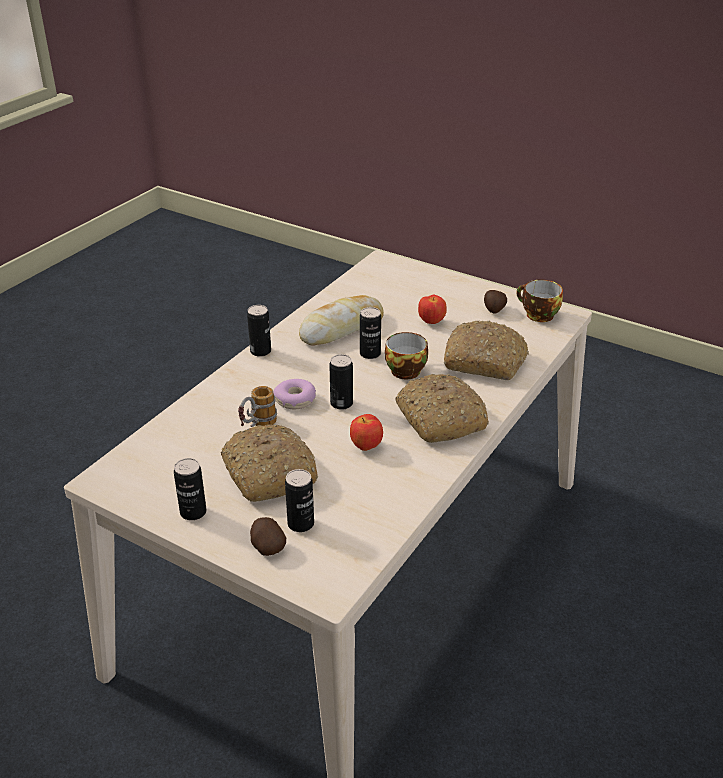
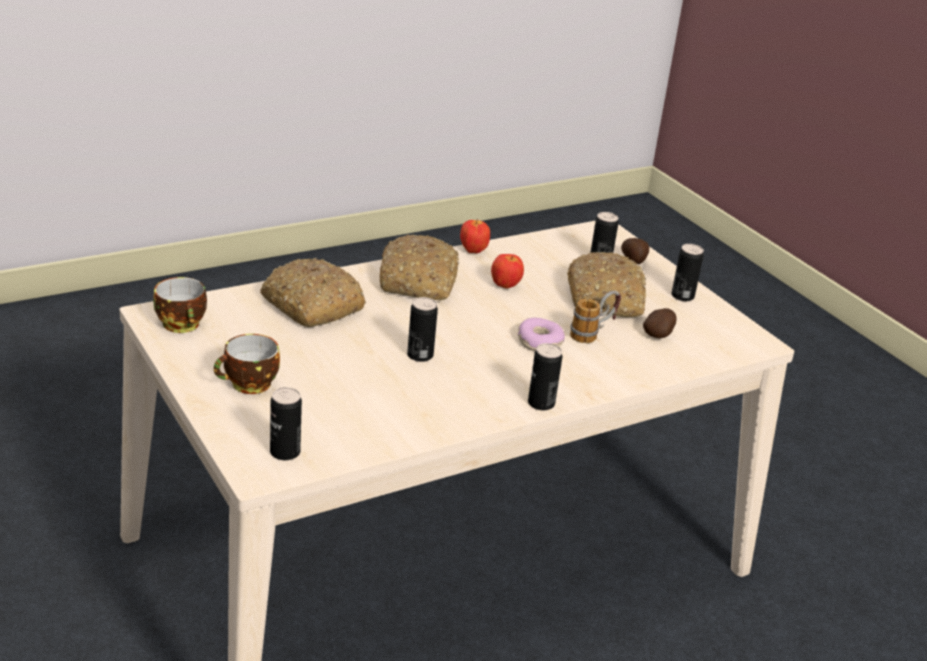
camera: 155 degrees left, 5 degrees down
(341, 403) = (496, 323): can -> can (285, 452)
(342, 328) = (421, 394): bread -> none
(406, 369) = (400, 328): cup -> cup (249, 385)
(431, 322) = (310, 362): apple -> apple (473, 251)
(494, 310) = (219, 348): potato -> potato (659, 335)

